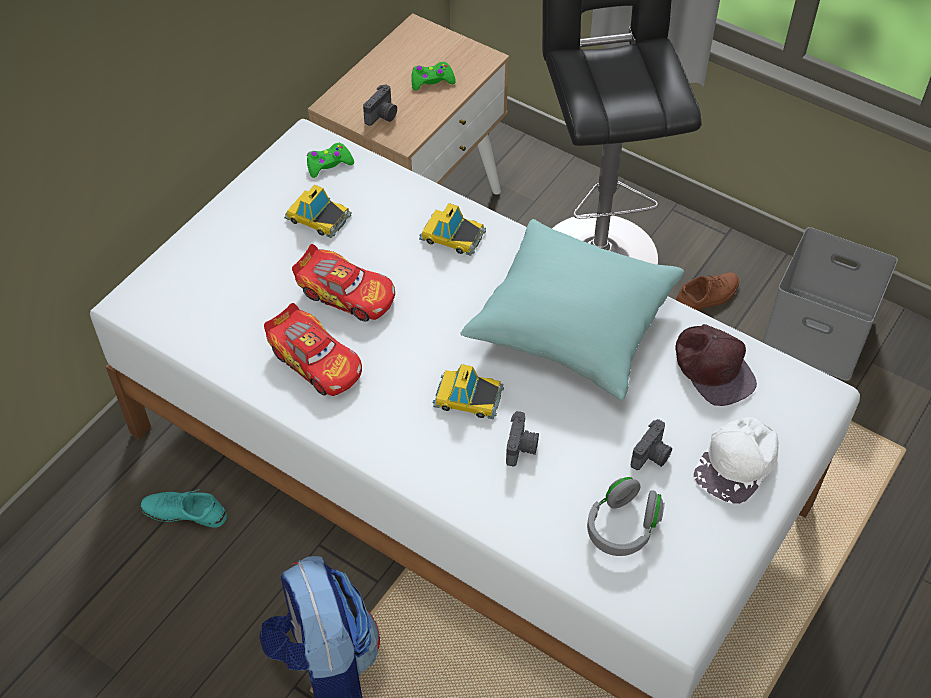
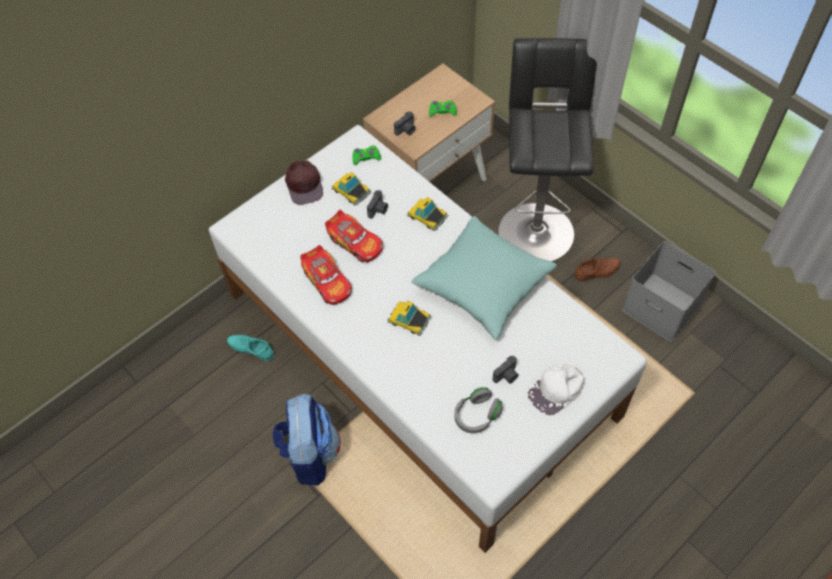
camera: 15 degrees right, 5 degrees up
(522, 447) = (432, 356): camera -> camera (378, 210)
(713, 367) = (560, 328): brown cap -> brown cap (304, 184)

